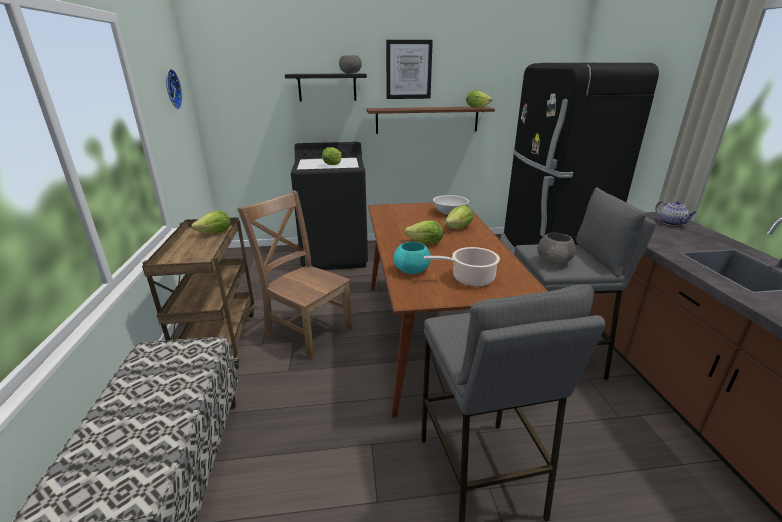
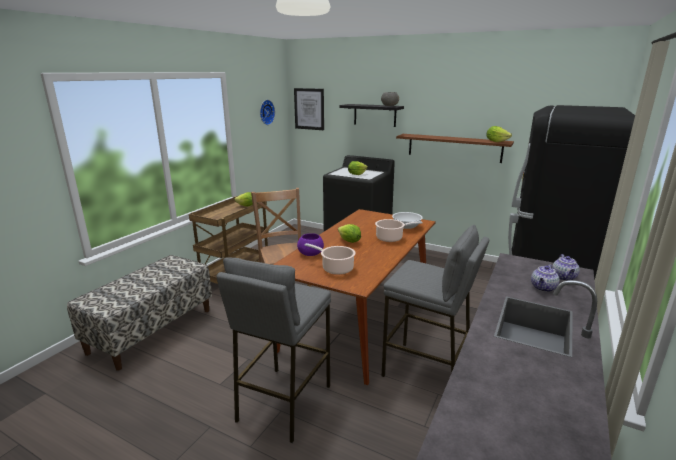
camera: 35 degrees right, 5 degrees down
(408, 70) = (440, 104): picture -> picture (309, 109)
(412, 270) = (311, 254): turquoise bowl -> purple bowl
(458, 228) = (391, 238): lettuce -> cooking pot
(554, 261) = (409, 275): grey bowl -> none
(681, 236) = (543, 288): none -> teapot

